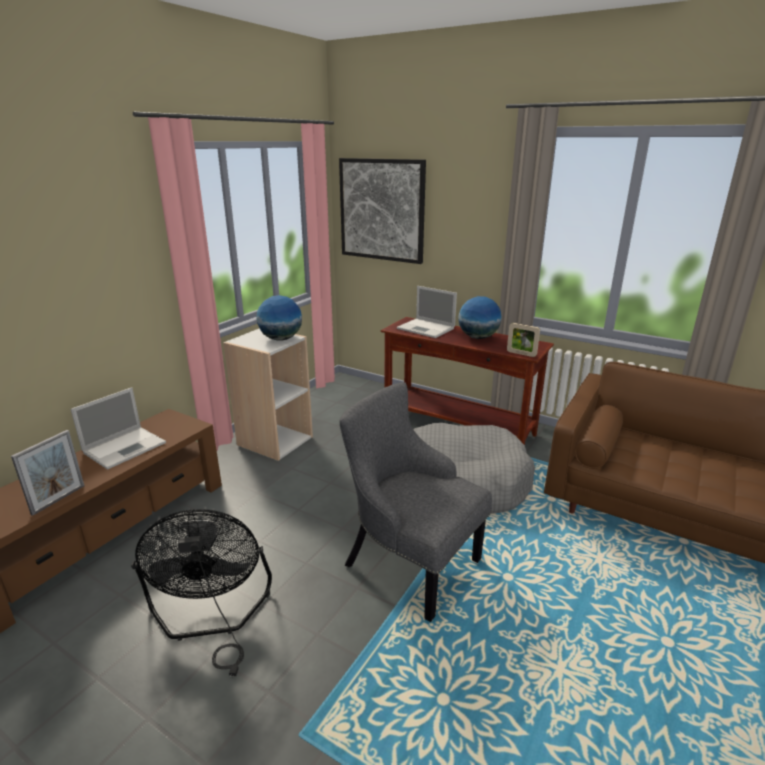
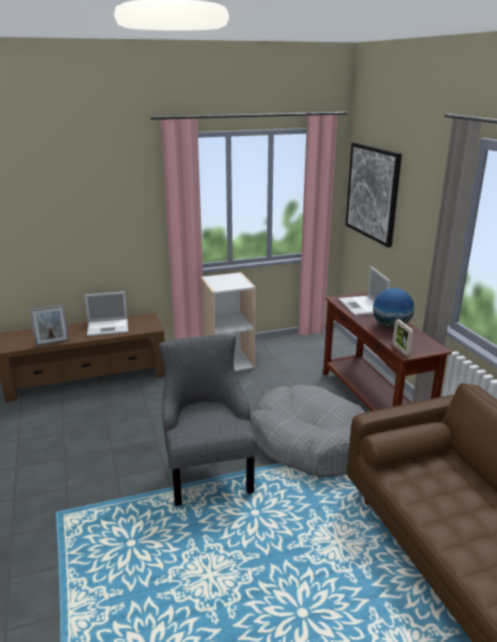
camera: 40 degrees right, 0 degrees up
(212, 620) = (82, 442): black fan -> none
(281, 339) = (236, 284): globe -> none

